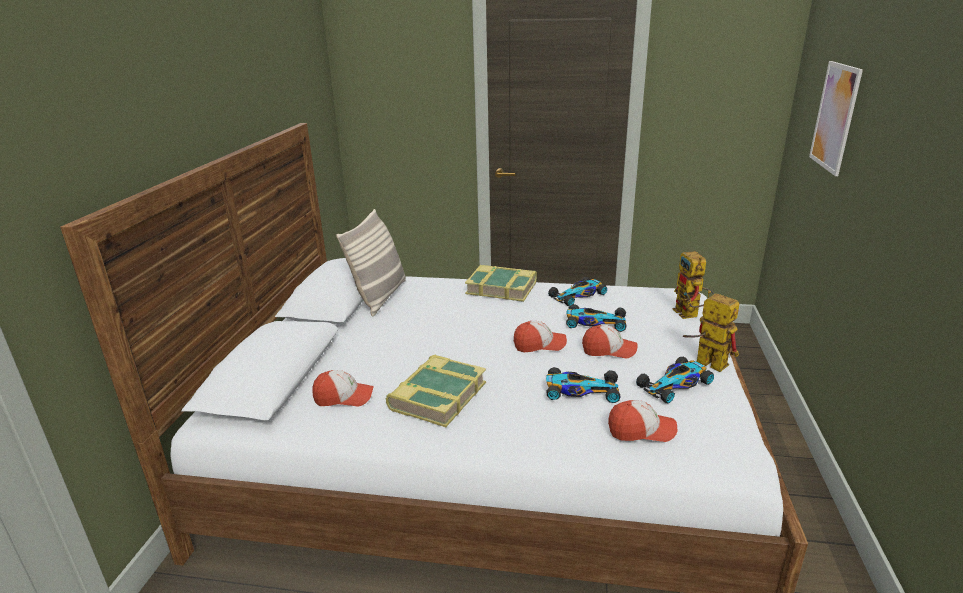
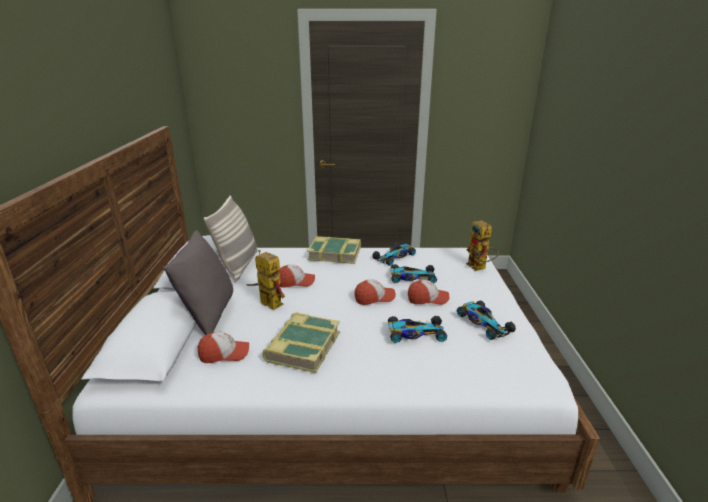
camera: 10 degrees left, 0 degrees up
(333, 353) = (208, 316): none -> grey pillow
(641, 430) = (468, 362): cap -> cap (295, 282)
(675, 384) = (483, 322): toy car -> toy car turned 75 degrees counterclockwise
(704, 362) = (499, 303): toy robot -> toy robot (266, 303)
(834, 117) = (572, 120): picture -> none

